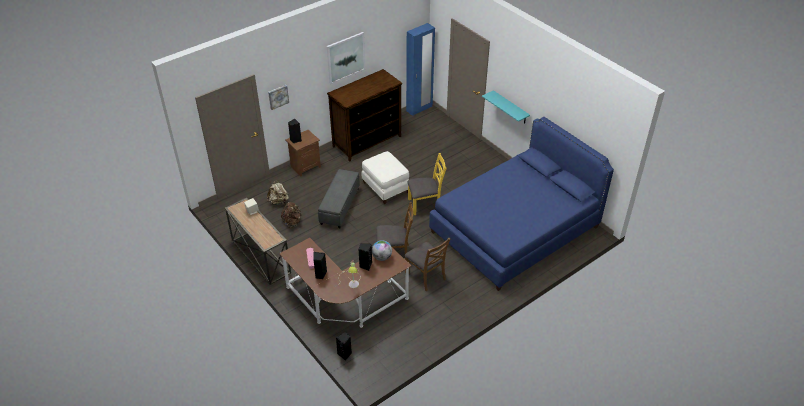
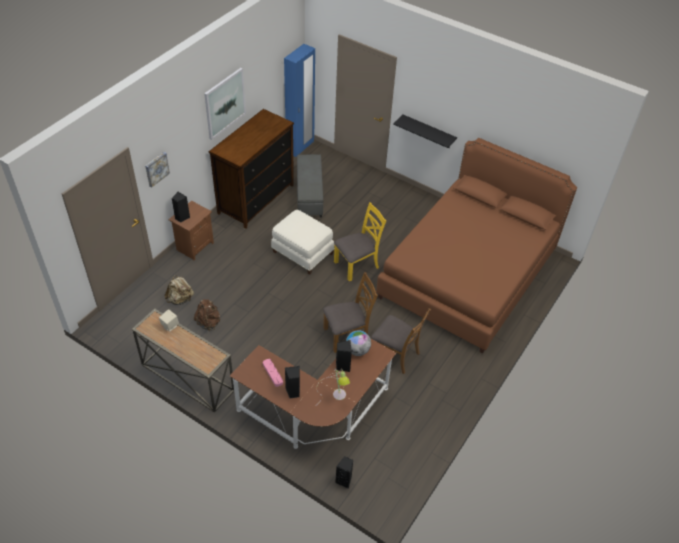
camera: 20 degrees left, 5 degrees up
(339, 206) = (257, 288): grey ottoman -> grey ottoman (309, 194)
(510, 107) = (428, 132): turquoise shelf -> black shelf
(514, 229) = (468, 274): blue bed -> brown bed

